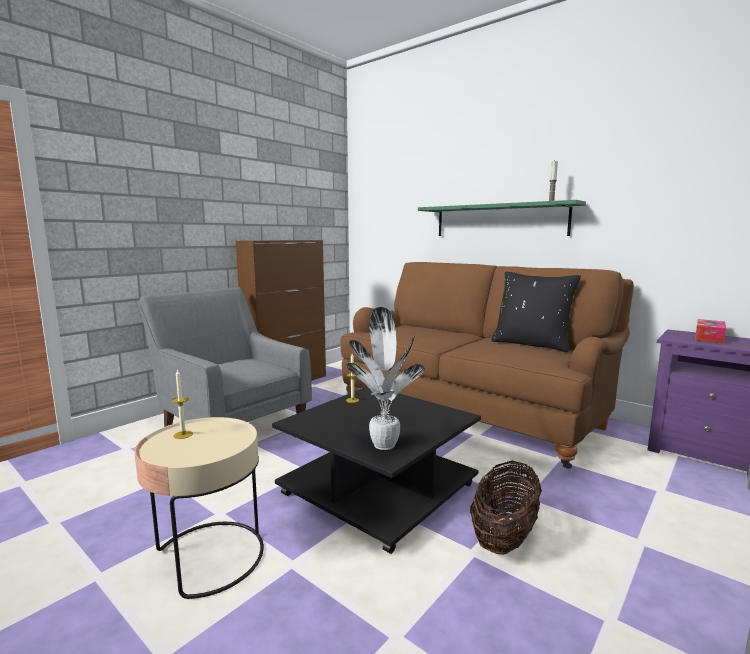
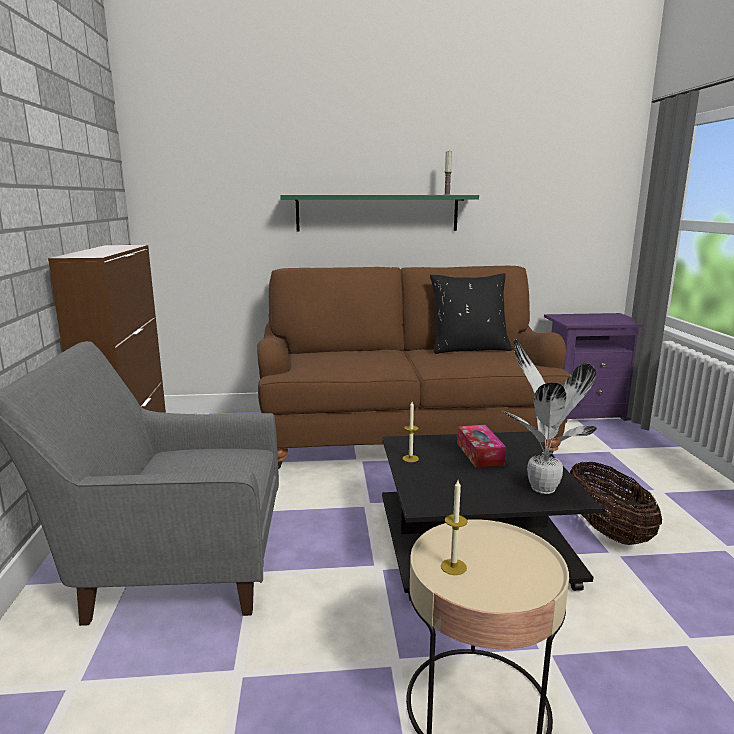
camera: 45 degrees left, 5 degrees up
(709, 338) = (584, 317): tissue box -> tissue box (479, 454)

